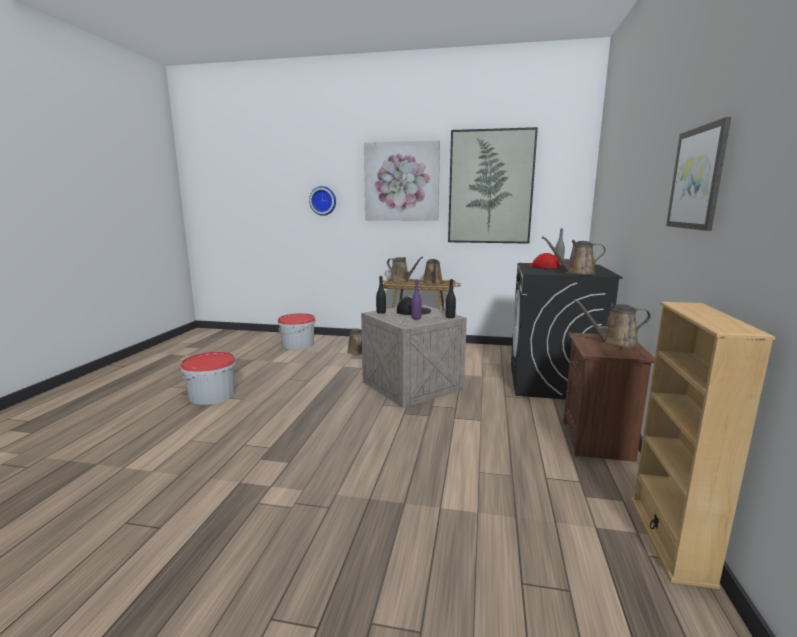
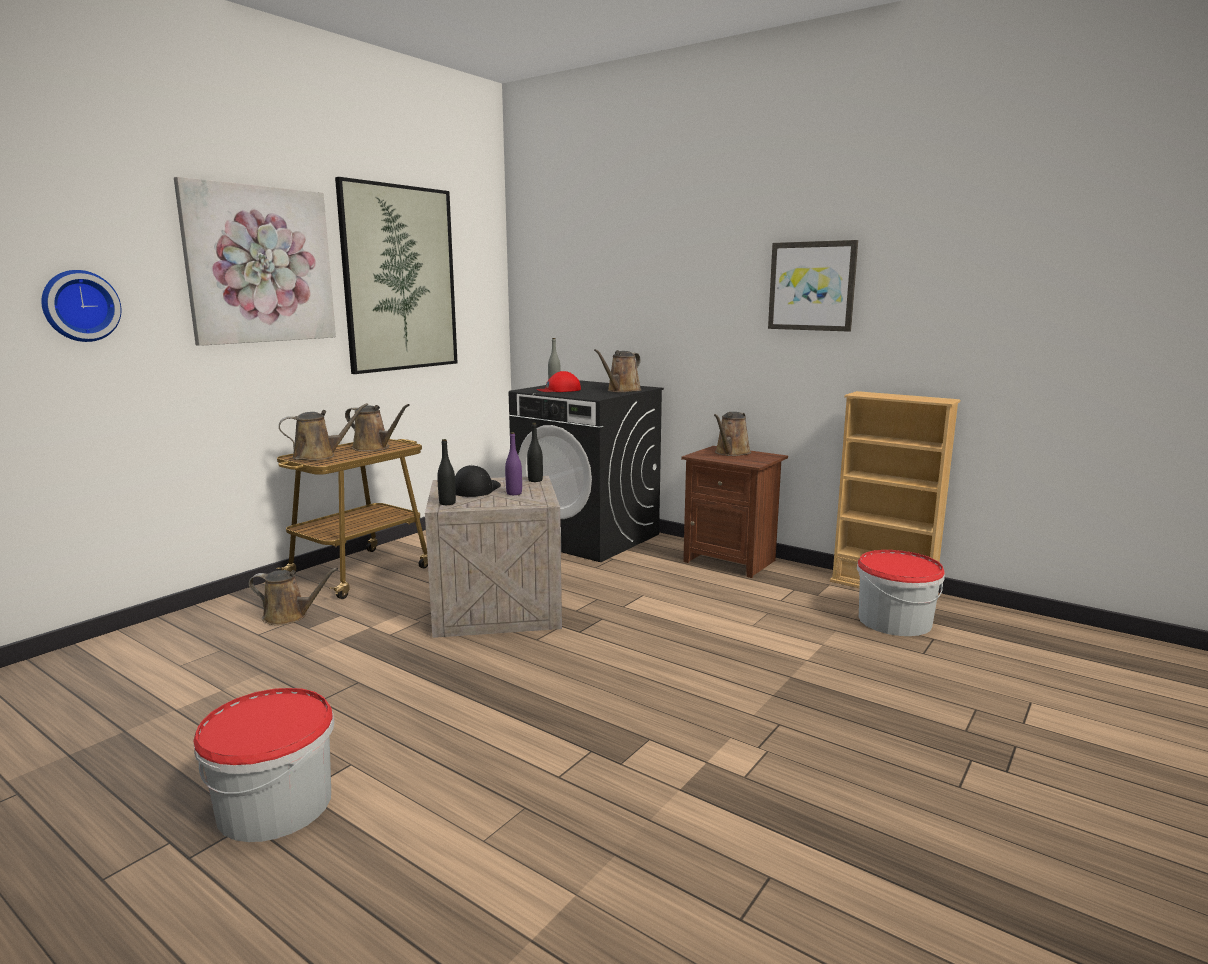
camera: 65 degrees left, 0 degrees up
(298, 344) = (125, 665): bucket -> bucket (894, 620)

